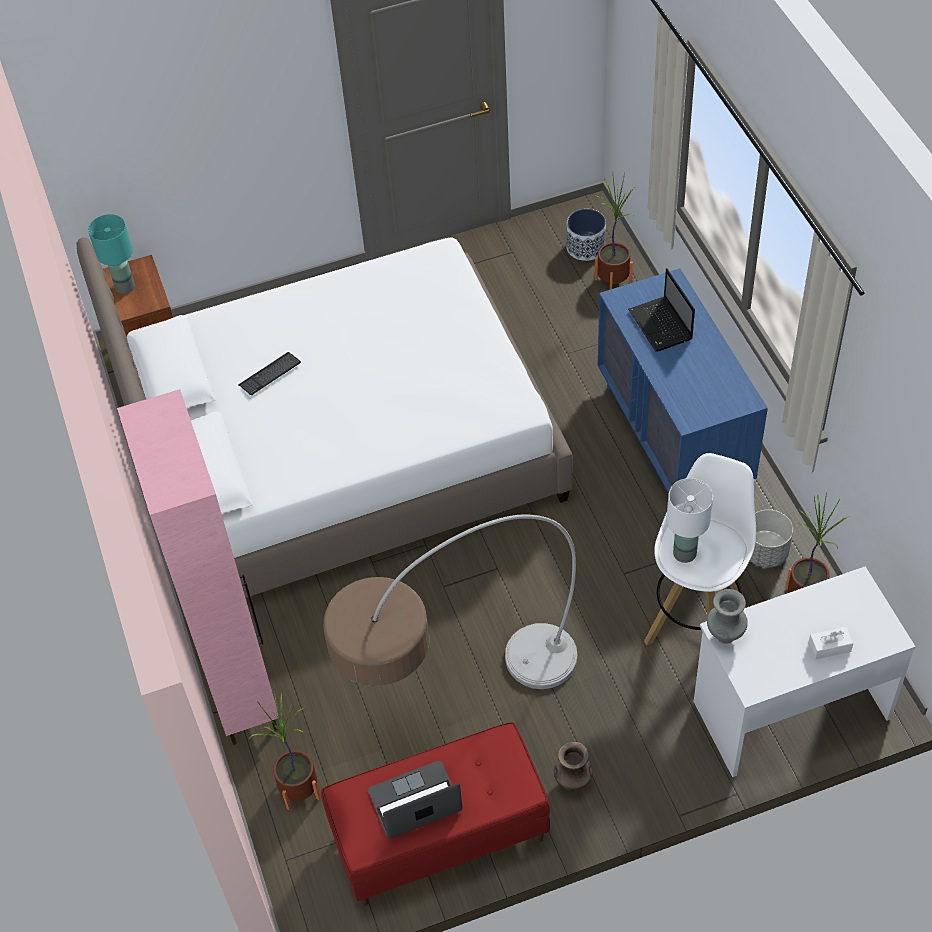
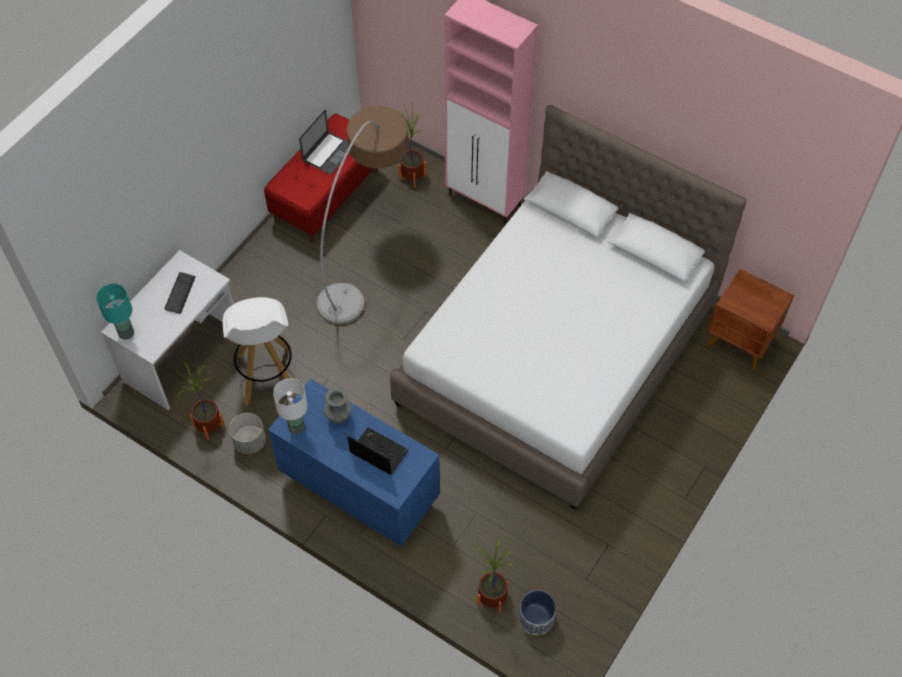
camera: 140 degrees right, 5 degrees up
(124, 287) = (758, 300): turquoise table lamp -> turquoise table lamp (126, 332)
(270, 374) = (598, 283): keyboard -> keyboard (180, 293)
(572, 783) = (278, 254): brown vase -> none
(684, 553) = (262, 310): white table lamp -> white table lamp (296, 427)
(725, 636) = (211, 279): grey vase -> grey vase (338, 417)
(829, 647) = (149, 305): white tissue box -> none

